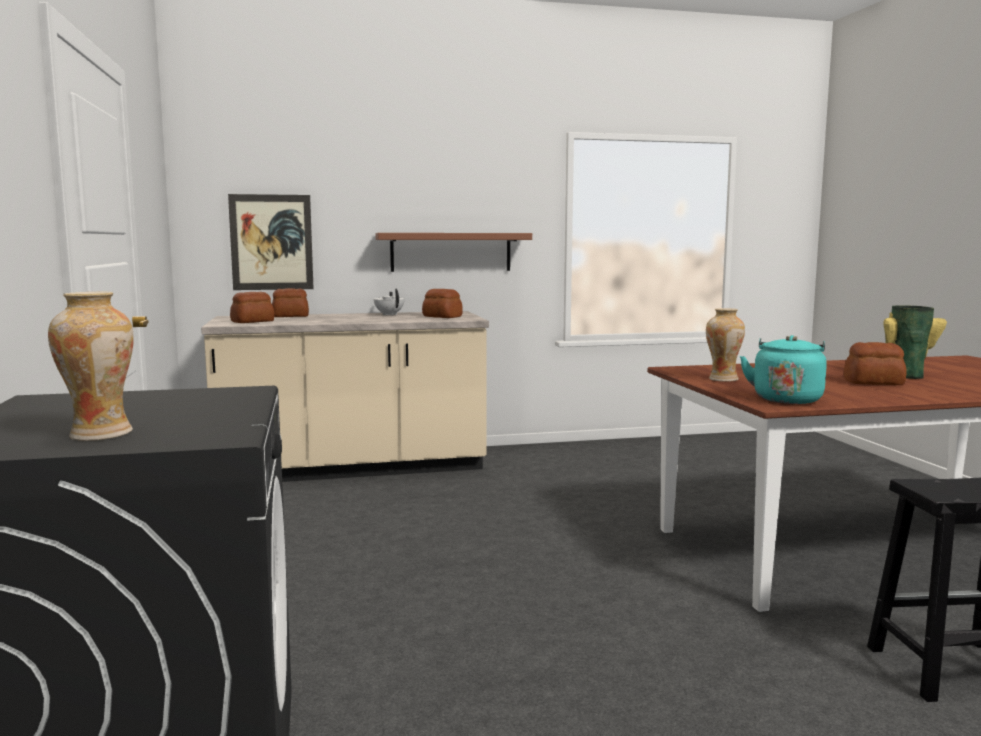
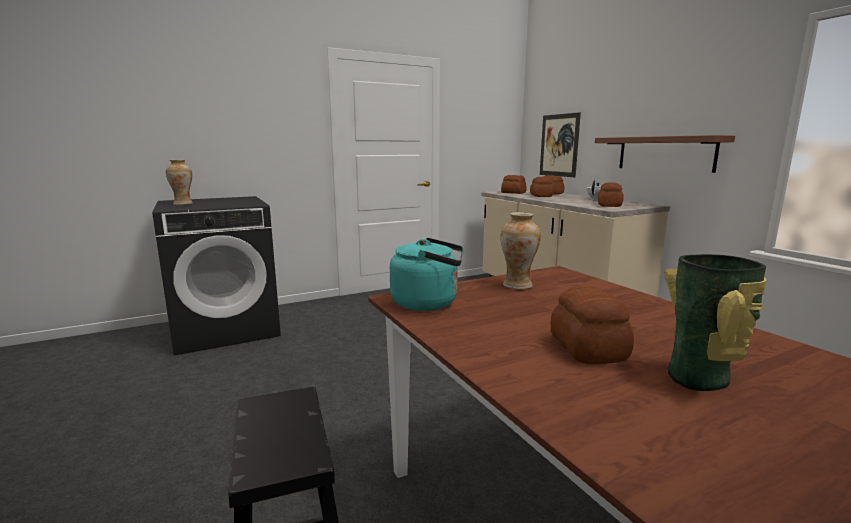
camera: 75 degrees right, 5 degrees up
(313, 319) = (541, 196): none -> bread

